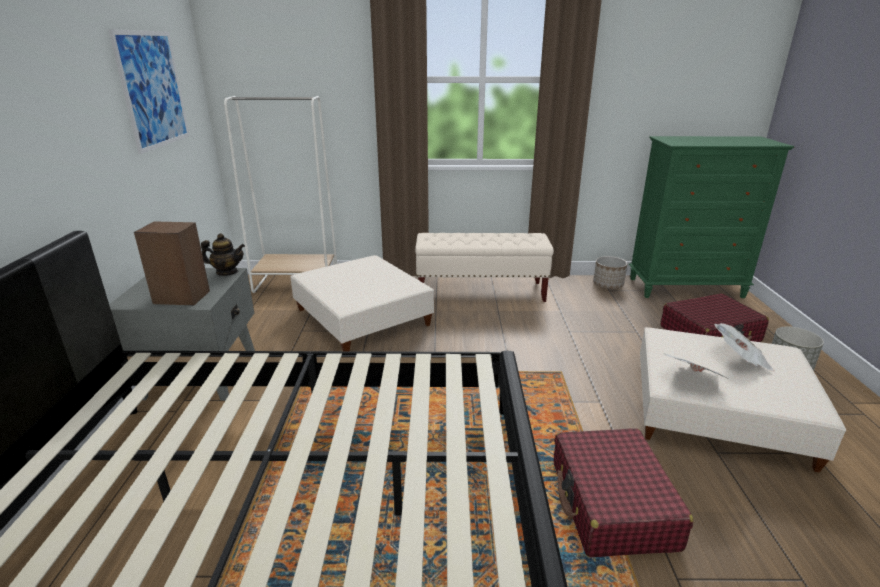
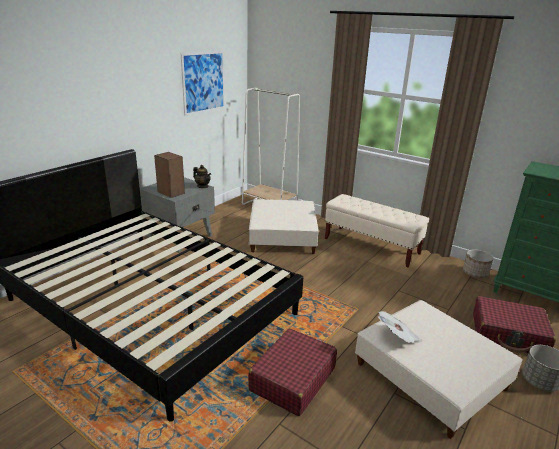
camera: 35 degrees right, 0 degrees up
(740, 360) = (455, 344): newspaper -> none

